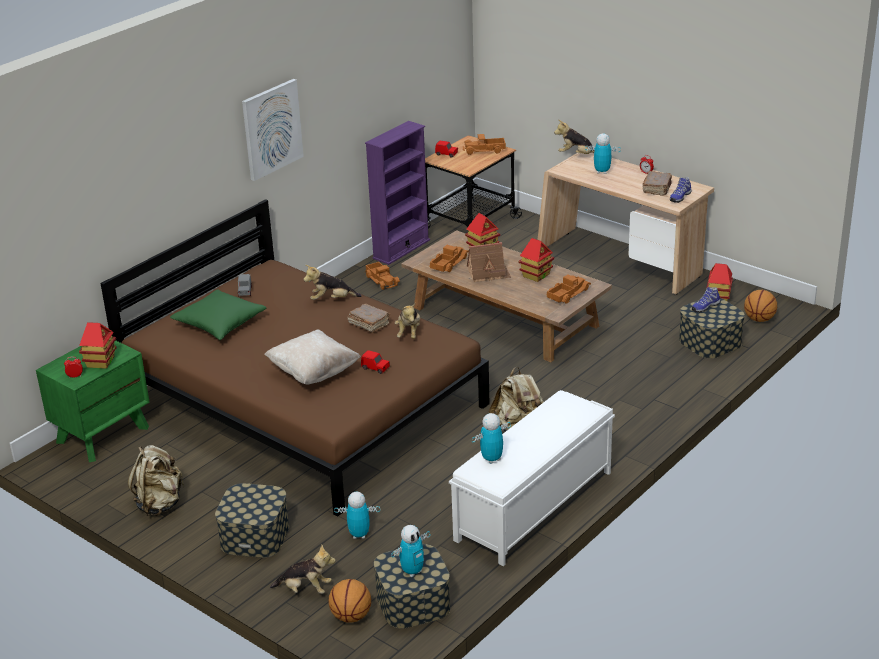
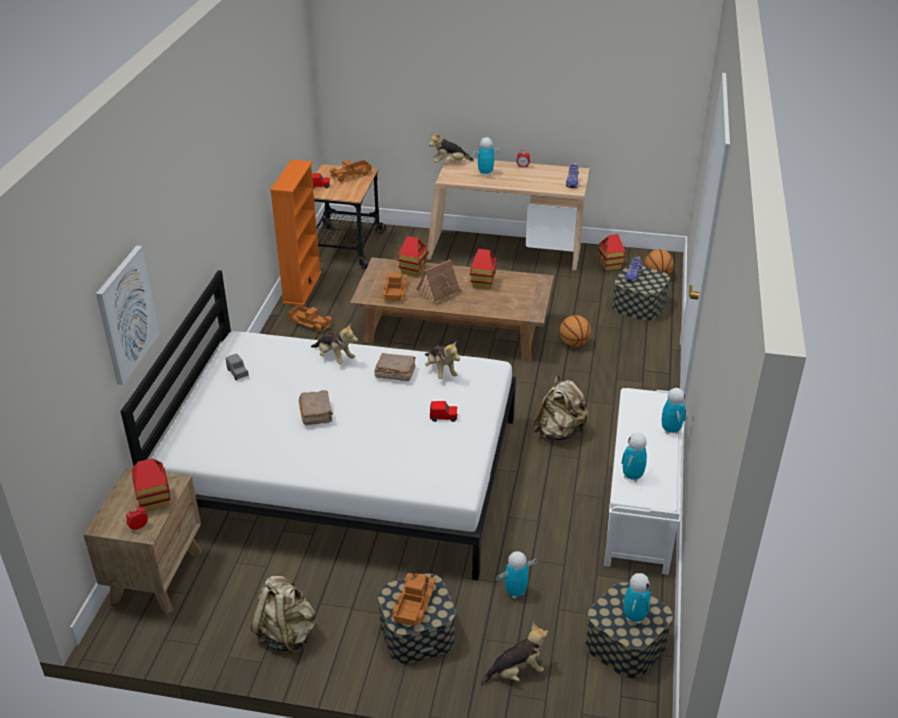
camera: 30 degrees left, 5 degrees up
(103, 434) = (156, 575): green nightstand -> brown nightstand
(220, 324) = (242, 416): green pillow -> none
(271, 129) = (212, 194): picture -> picture (126, 314)
(304, 403) = (342, 470): brown bed -> white bed
(313, 373) = (388, 441): beige pillow -> none
(331, 299) = (334, 357): plush toy -> plush toy turned 105 degrees counterclockwise
(351, 616) = (584, 684): basketball -> basketball (574, 343)
(401, 249) = (302, 287): purple bookcase -> orange bookcase
(566, 435) = (670, 430): none -> toy robot
(567, 294) = (526, 293): toy truck -> toy truck (413, 603)
(657, 189) = (546, 179): brown book -> brown book (316, 413)

